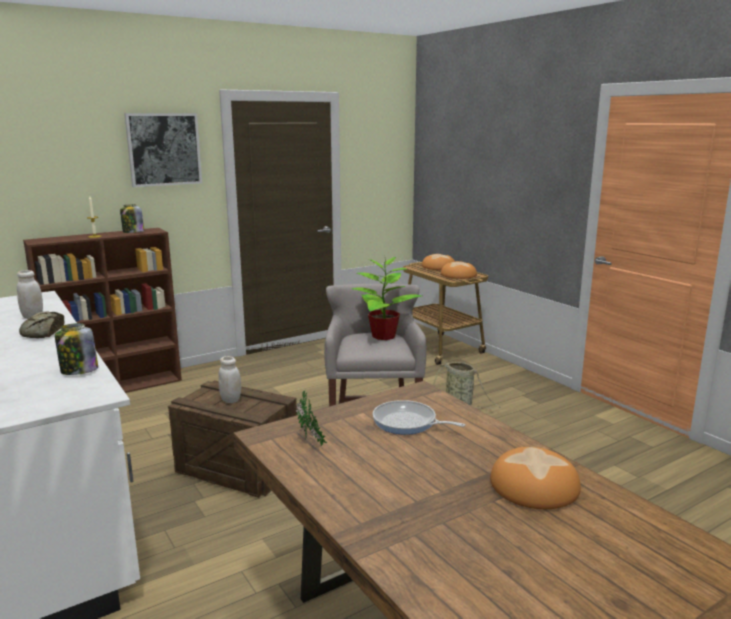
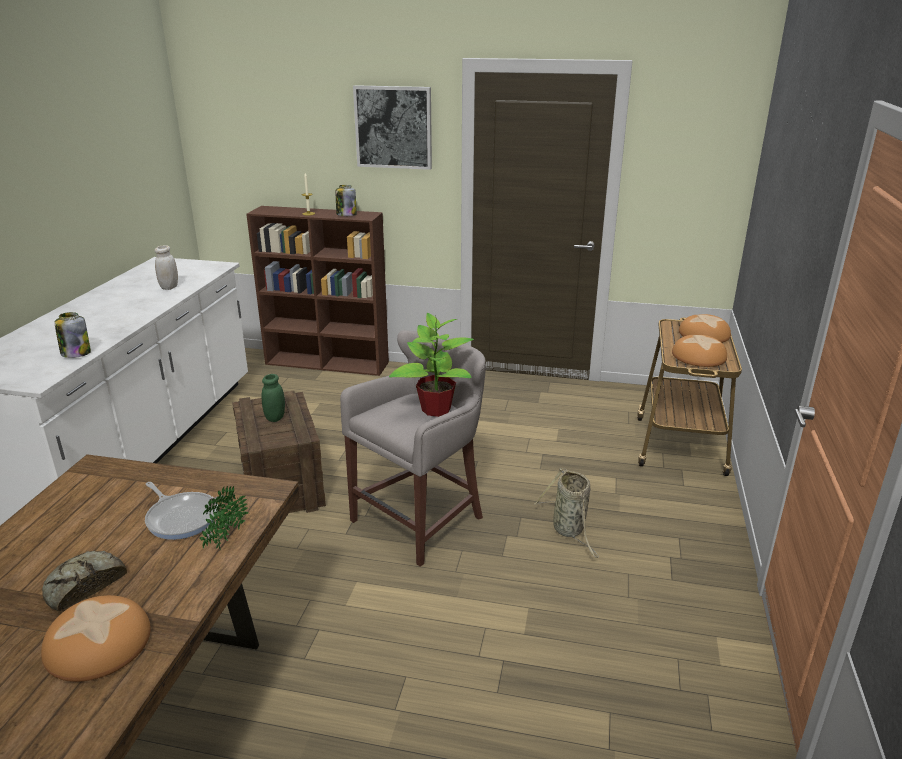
camera: 45 degrees right, 10 degrees up
(43, 332) = (140, 306): bread -> bread (83, 585)
(230, 400) = (275, 418): white jar -> green jar
(311, 442) = (95, 493): potted plant -> potted plant (224, 540)
(407, 423) = (181, 517): frying pan -> frying pan turned 150 degrees clockwise

